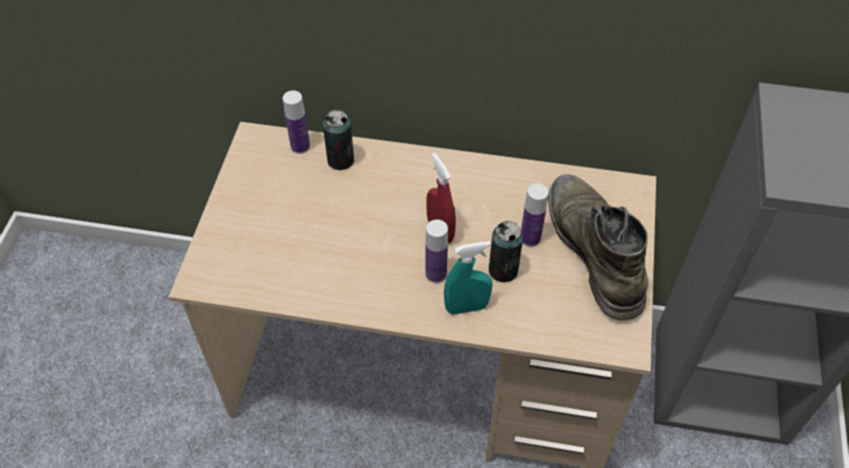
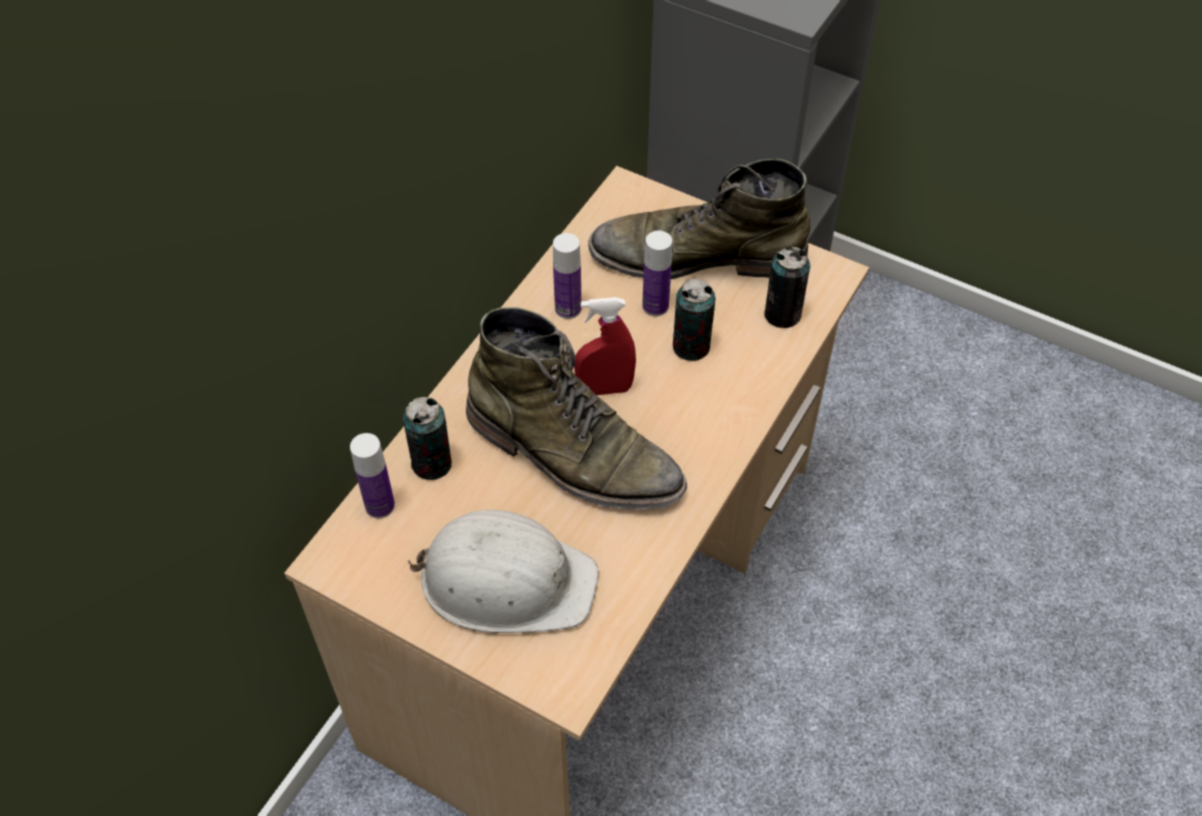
camera: 70 degrees left, 0 degrees up
(268, 224) = (506, 580): none -> white hard hat
(378, 230) = (573, 454): none -> green boot
(436, 274) = (669, 413): bottle -> bottle (568, 308)
(466, 307) = (730, 398): turquoise spray bottle -> none
(565, 321) = (782, 314): none -> can

